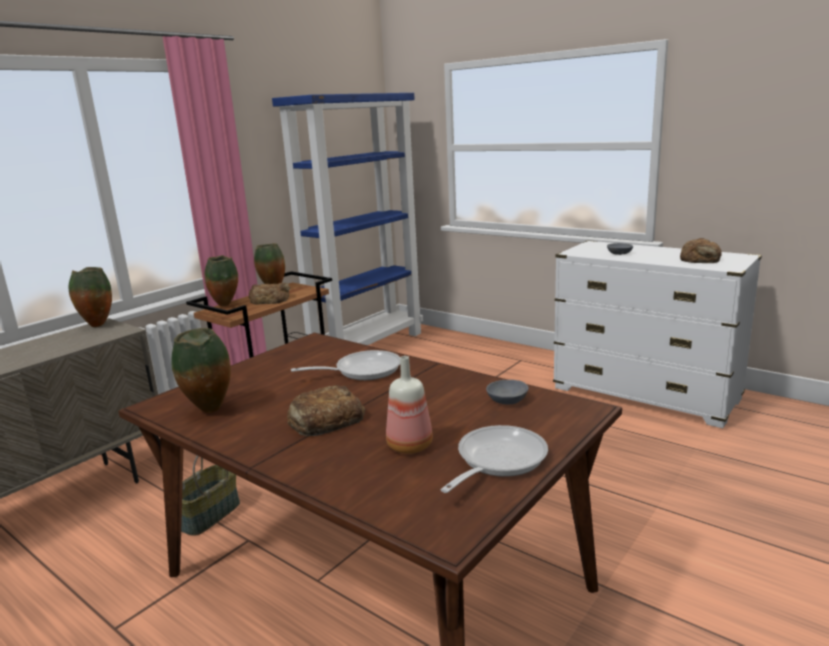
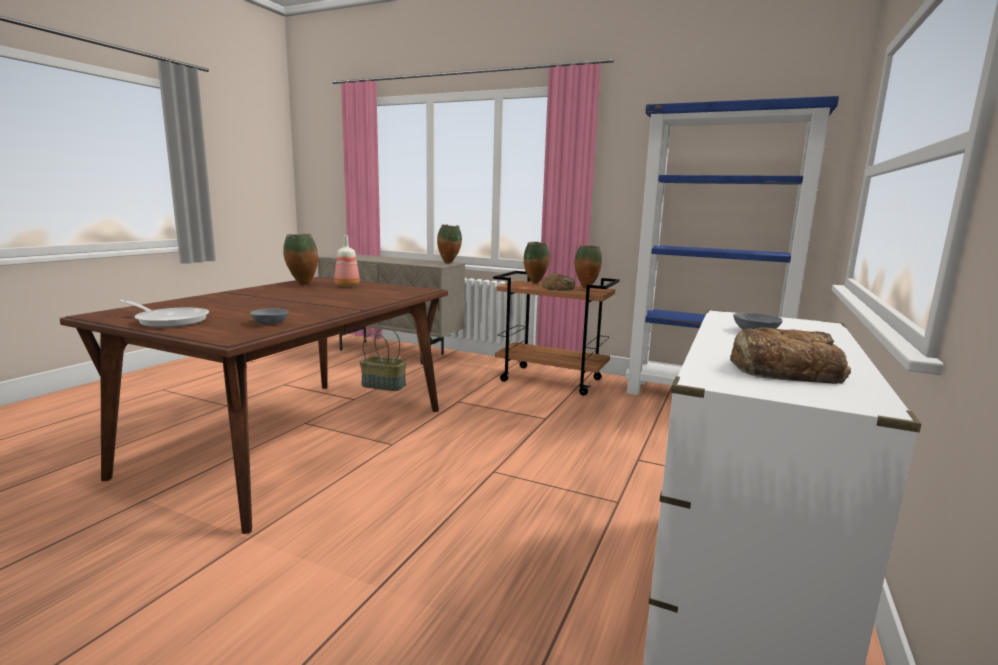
camera: 75 degrees right, 5 degrees down
(324, 420) = (271, 296): bread -> none
(362, 370) = (354, 298): frying pan -> none
(410, 446) = (213, 308): bottle -> bottle (346, 285)

